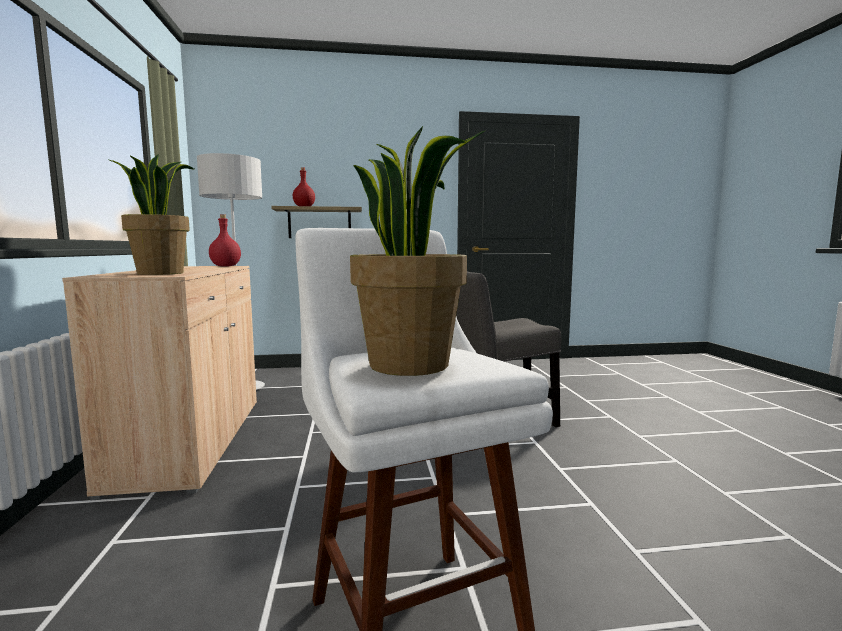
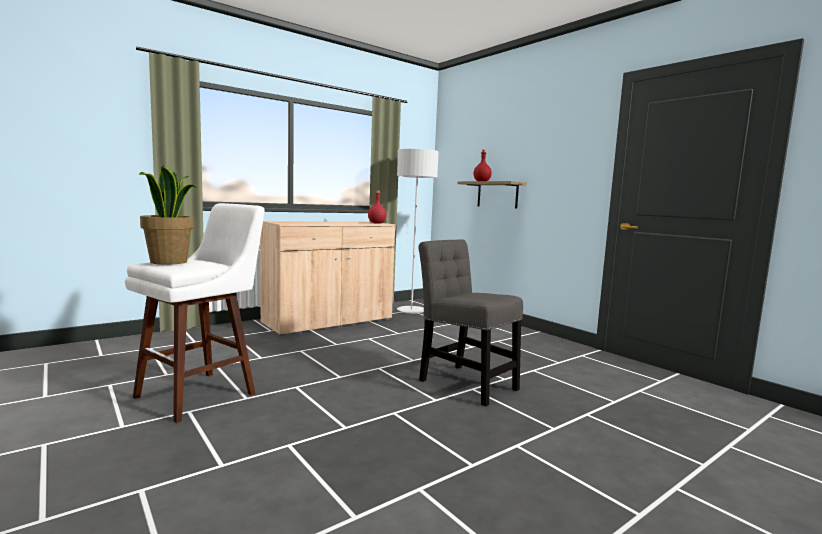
camera: 60 degrees right, 0 degrees up
(160, 273) = (297, 222): potted plant -> none

